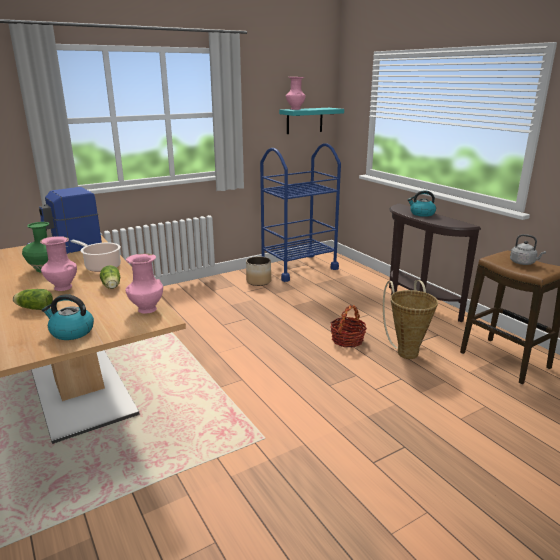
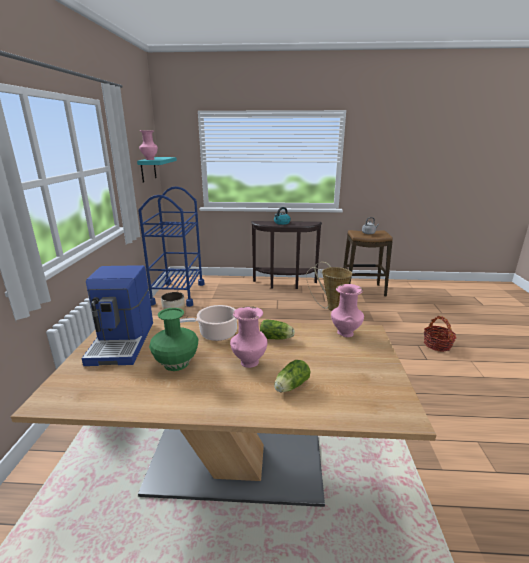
camera: 55 degrees left, 0 degrees up
(71, 332) = (367, 374): kettle -> none
(347, 340) = (300, 318): basket -> basket (437, 345)

